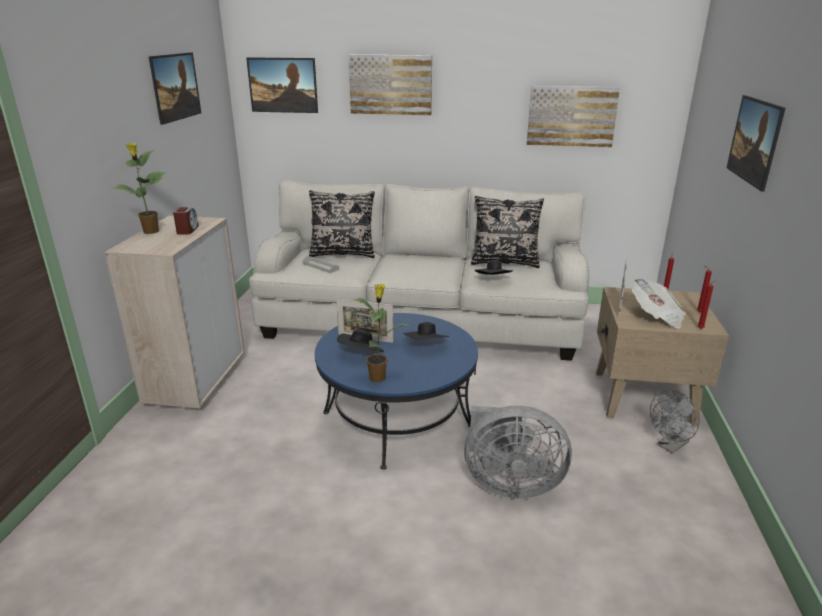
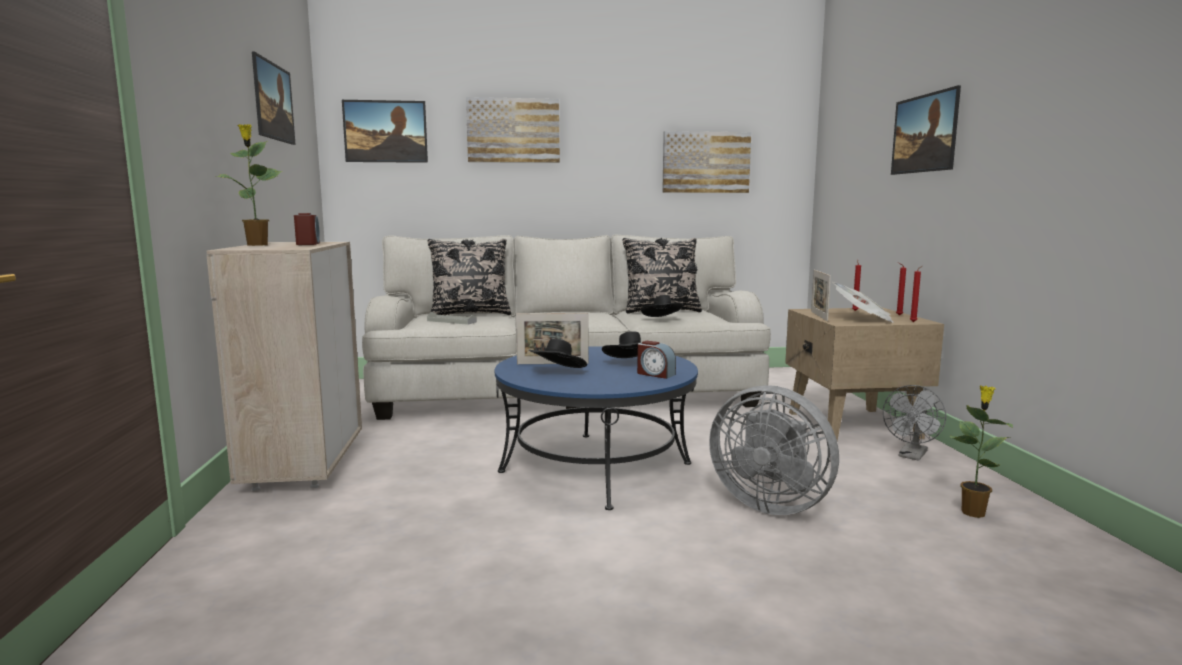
camera: 15 degrees left, 15 degrees down
(378, 377) = (595, 384): potted plant -> potted plant (973, 512)
(434, 367) = (655, 374): none -> alarm clock
(509, 484) = (770, 503): grey fan -> grey fan turned 45 degrees clockwise

